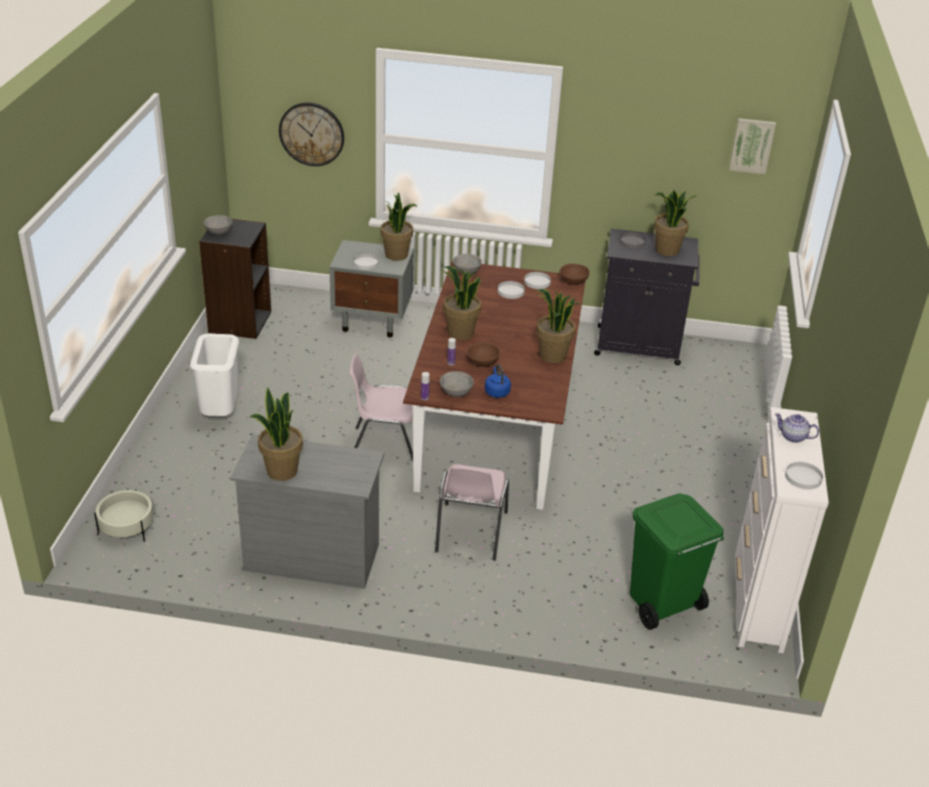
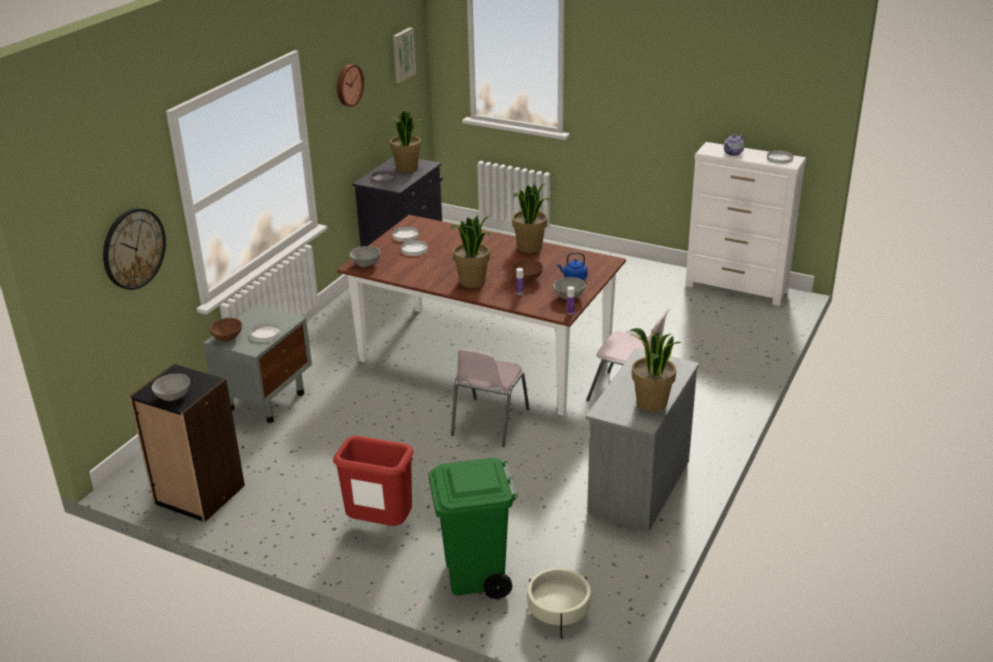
camera: 70 degrees left, 5 degrees down
(219, 413) = (379, 526): white trash can -> red trash can
(397, 255) = (263, 314): potted plant -> none
(573, 282) = (417, 221): brown bowl -> brown bowl (228, 338)
(638, 134) = (348, 85): none -> wall clock
(662, 605) = (733, 325): green trash can -> green trash can (476, 576)

